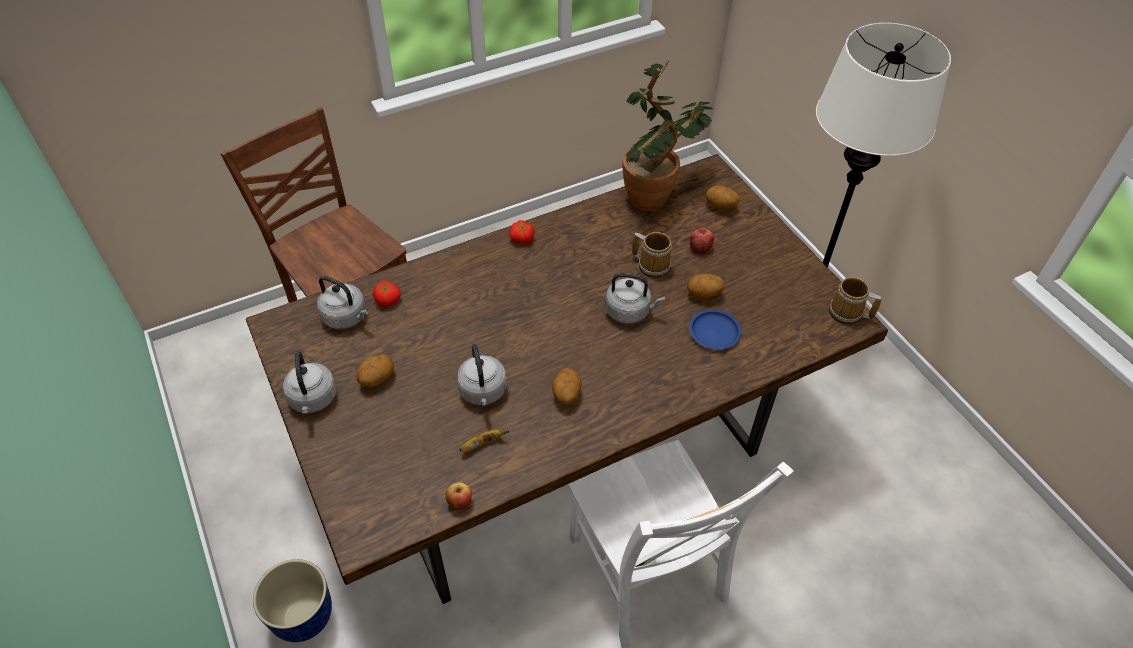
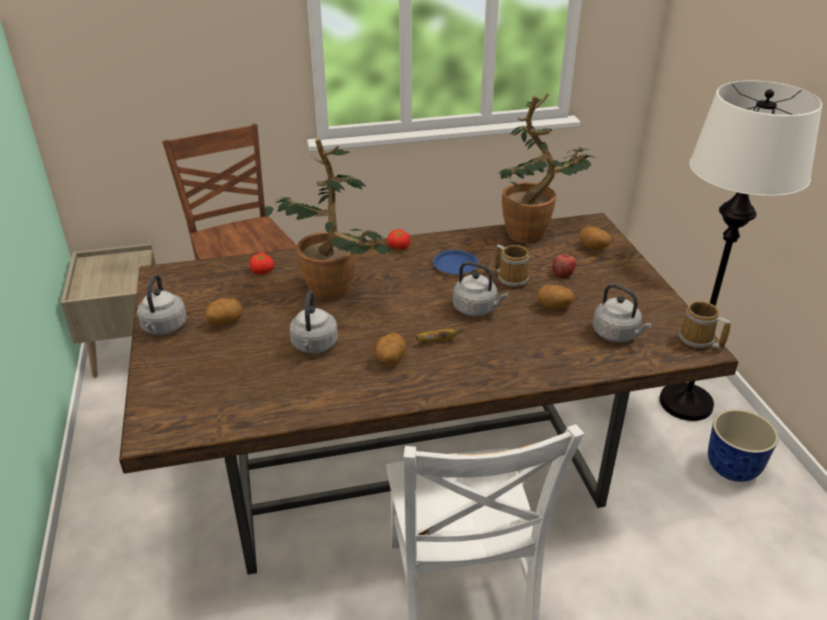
camera: 15 degrees right, 15 degrees down
(209, 367) = (128, 349): none -> beige nightstand
(303, 617) = (116, 557): planter -> planter (731, 468)
(347, 317) = (222, 277): grey kettle -> grey kettle (617, 334)
(459, 502) = (253, 422): apple -> none
(478, 319) = (334, 294): none -> potted plant
(482, 444) = (296, 383): banana -> banana (437, 341)
(714, 332) = (553, 336): blue plate -> blue plate (455, 265)

